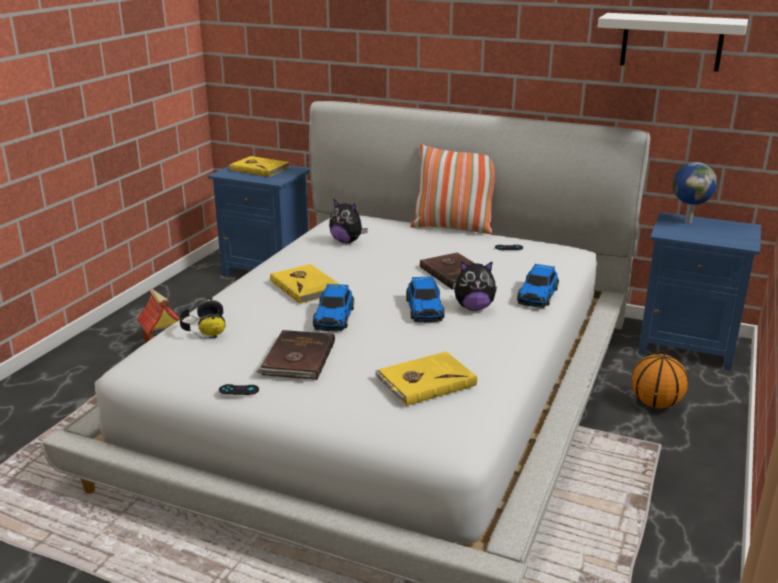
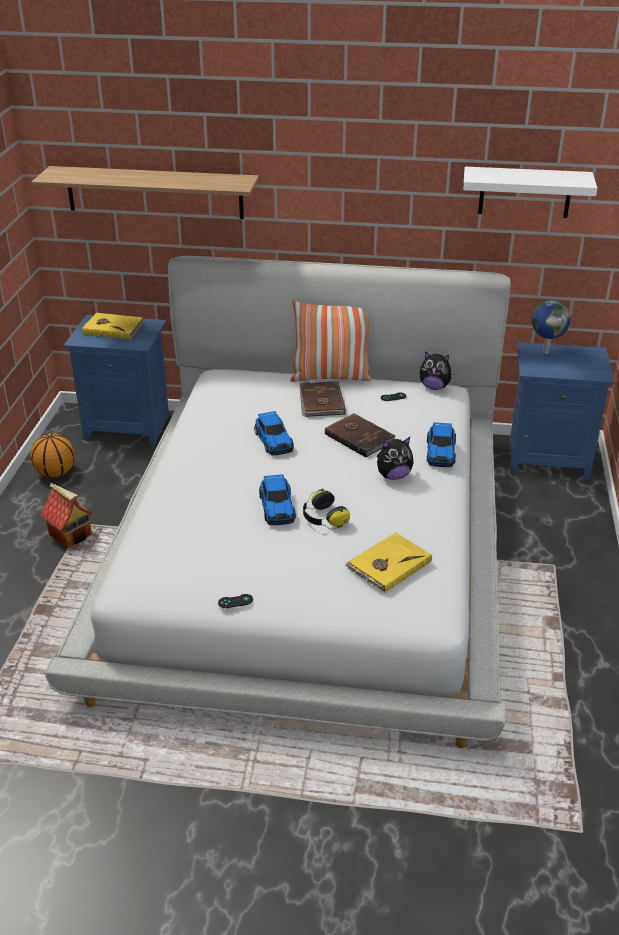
camera: 15 degrees left, 10 degrees up
(203, 329) = (165, 540): headphones -> headphones (323, 519)
(297, 358) = (269, 559): brown book -> brown book (321, 402)
(306, 286) = (233, 474): yellow book -> none
(308, 39) = (154, 192): none -> shelf
(347, 241) = (241, 410): plush toy -> plush toy (434, 387)
(425, 309) = (352, 484): toy car -> toy car (274, 440)
(656, 404) = (539, 524): basketball -> basketball (56, 473)

